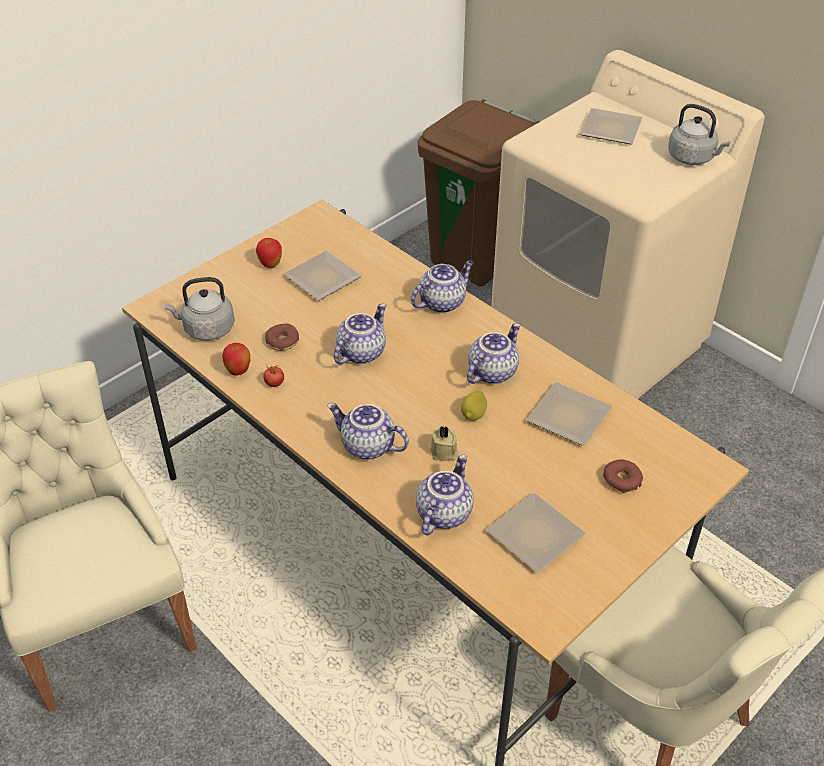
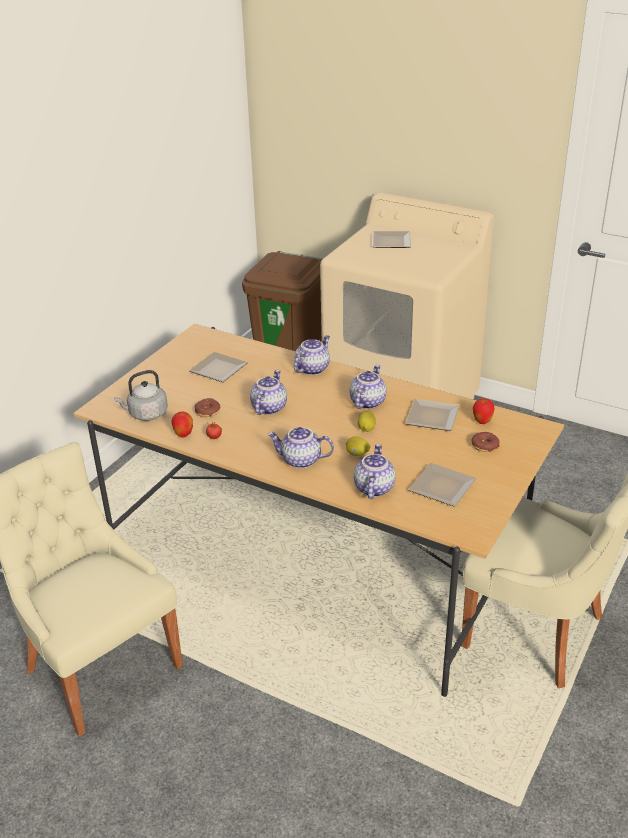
camera: 15 degrees left, 10 degrees down
(270, 265) = (175, 368): apple -> apple (482, 422)
(444, 453) = (357, 454): beige candle -> lemon
(693, 158) = (454, 249): grey kettle -> none

